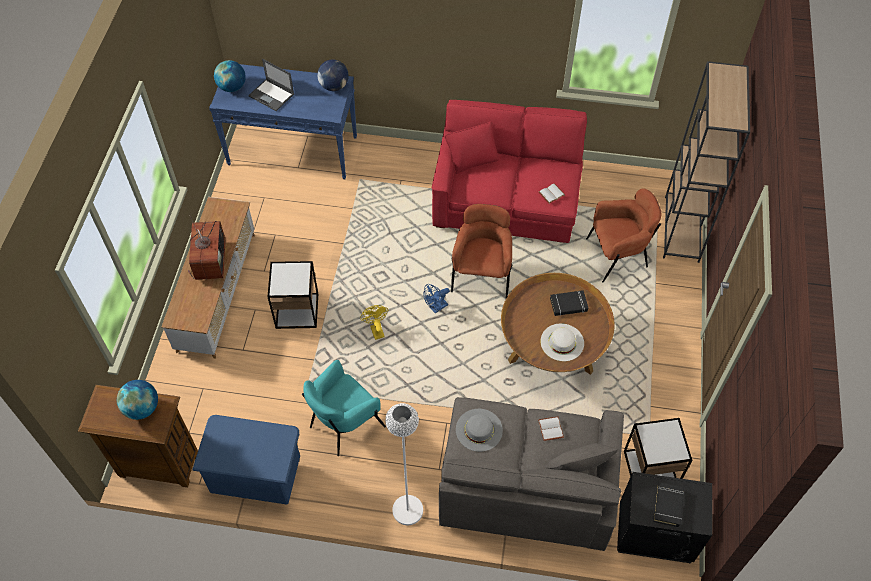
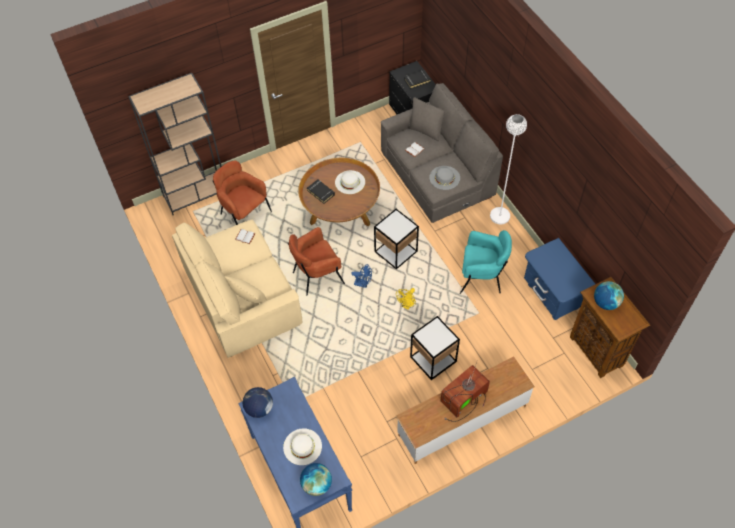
camera: 125 degrees left, 0 degrees up
(272, 95) = (302, 446): laptop -> white hat
(506, 201) = (243, 298): red sofa -> beige sofa
(650, 468) = (379, 133): side table -> side table (396, 251)

